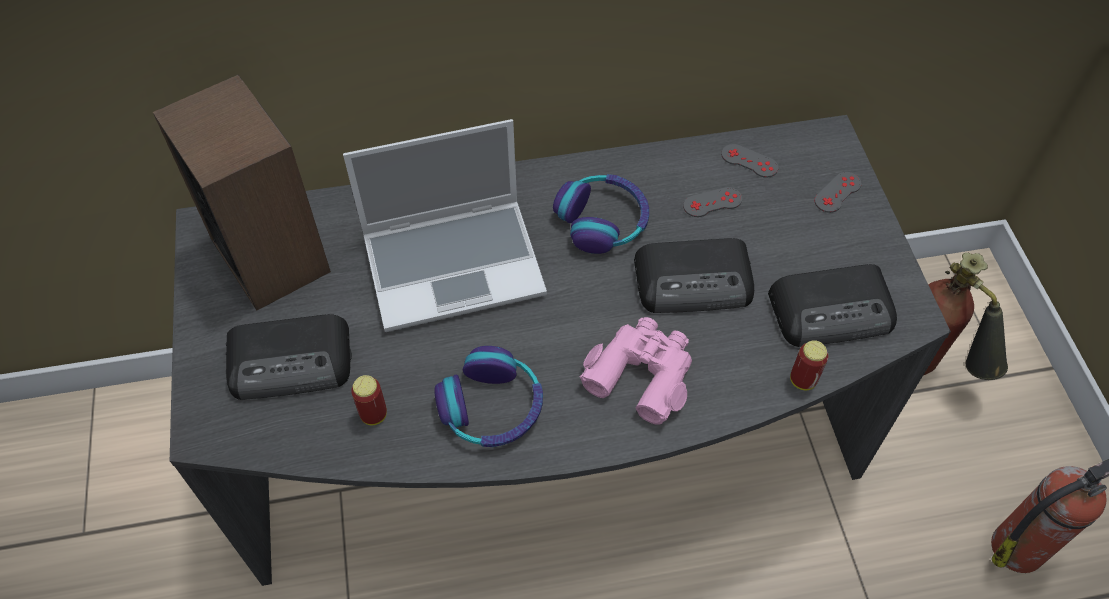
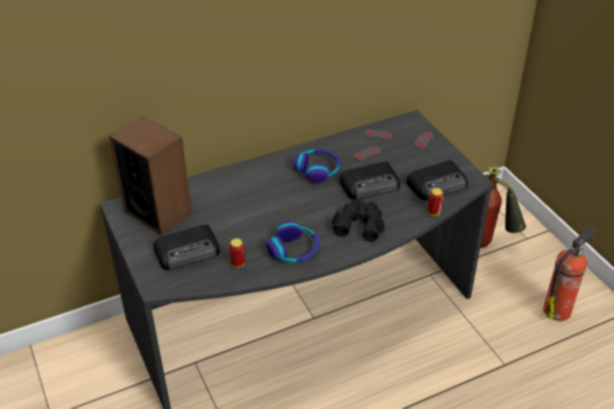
camera: 15 degrees left, 15 degrees down
(455, 264) = (253, 199): laptop -> none
(641, 373) = (359, 224): pink binoculars -> black binoculars

